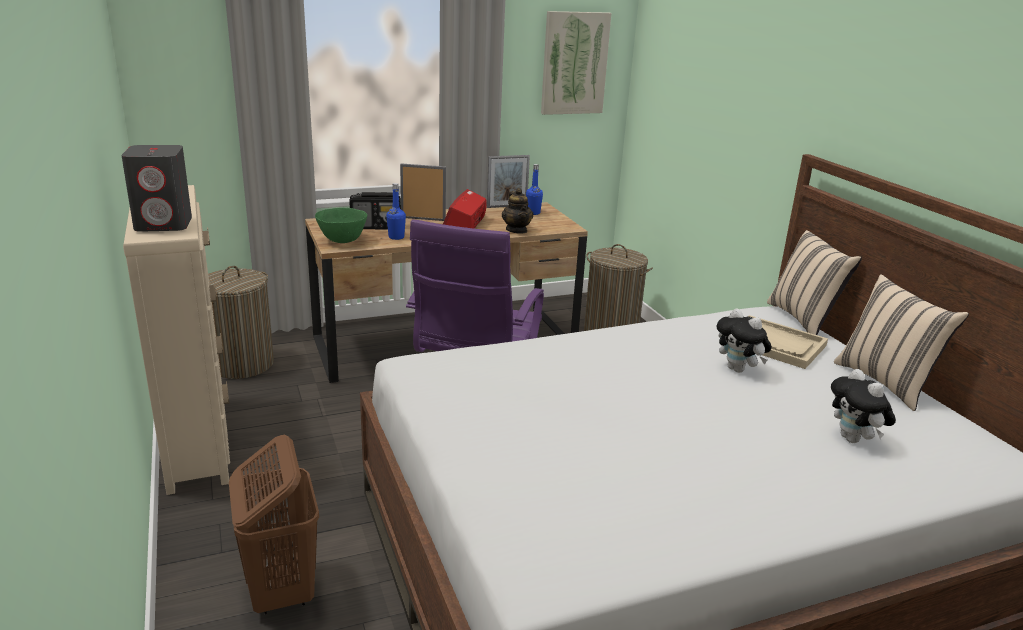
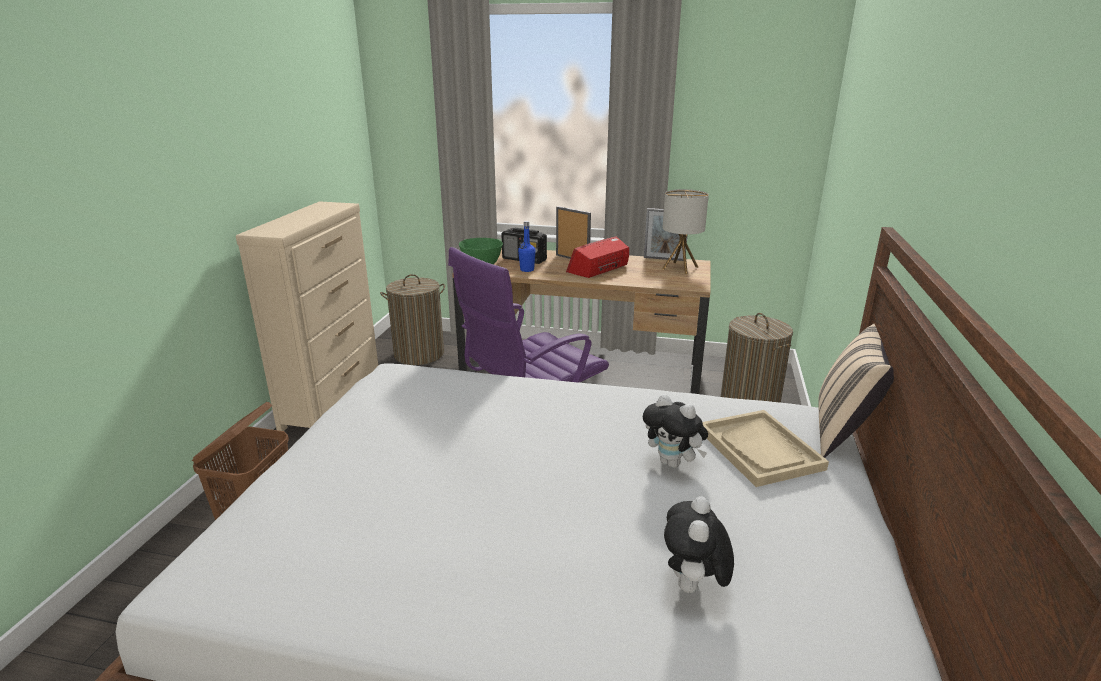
camera: 35 degrees right, 0 degrees up
(164, 224) = (283, 226): grey speaker -> none
(517, 230) = (640, 280): teapot -> none
(533, 213) = (680, 268): blue bottle -> table lamp
(574, 63) = (760, 121): picture -> none
(738, 370) = (673, 463): plush toy -> plush toy turned 45 degrees counterclockwise
(886, 382) = (848, 538): beige pillow -> none

